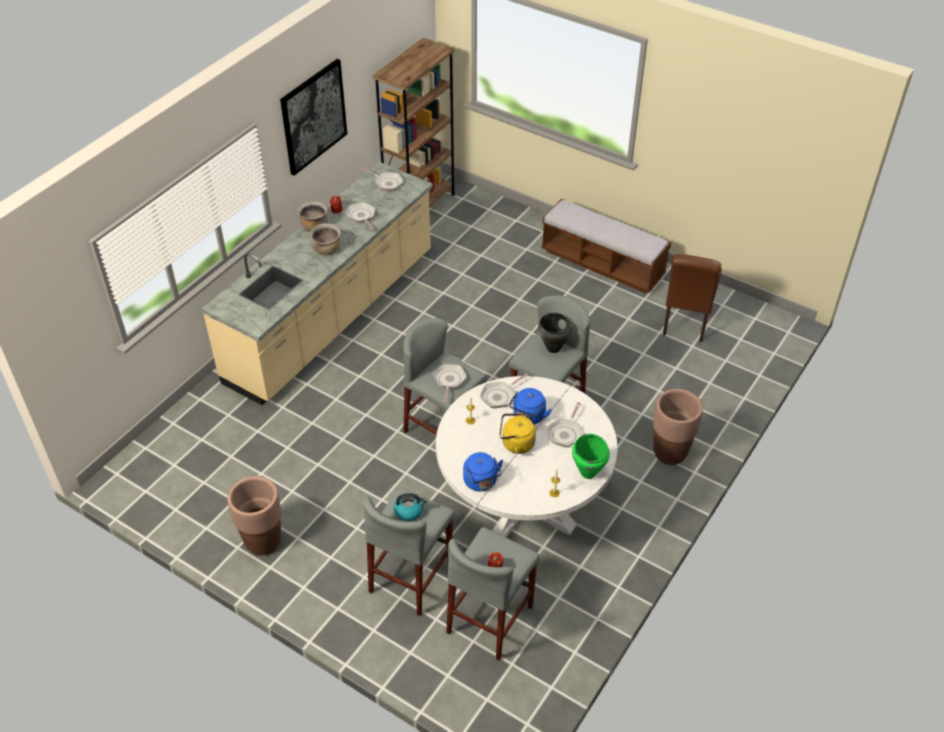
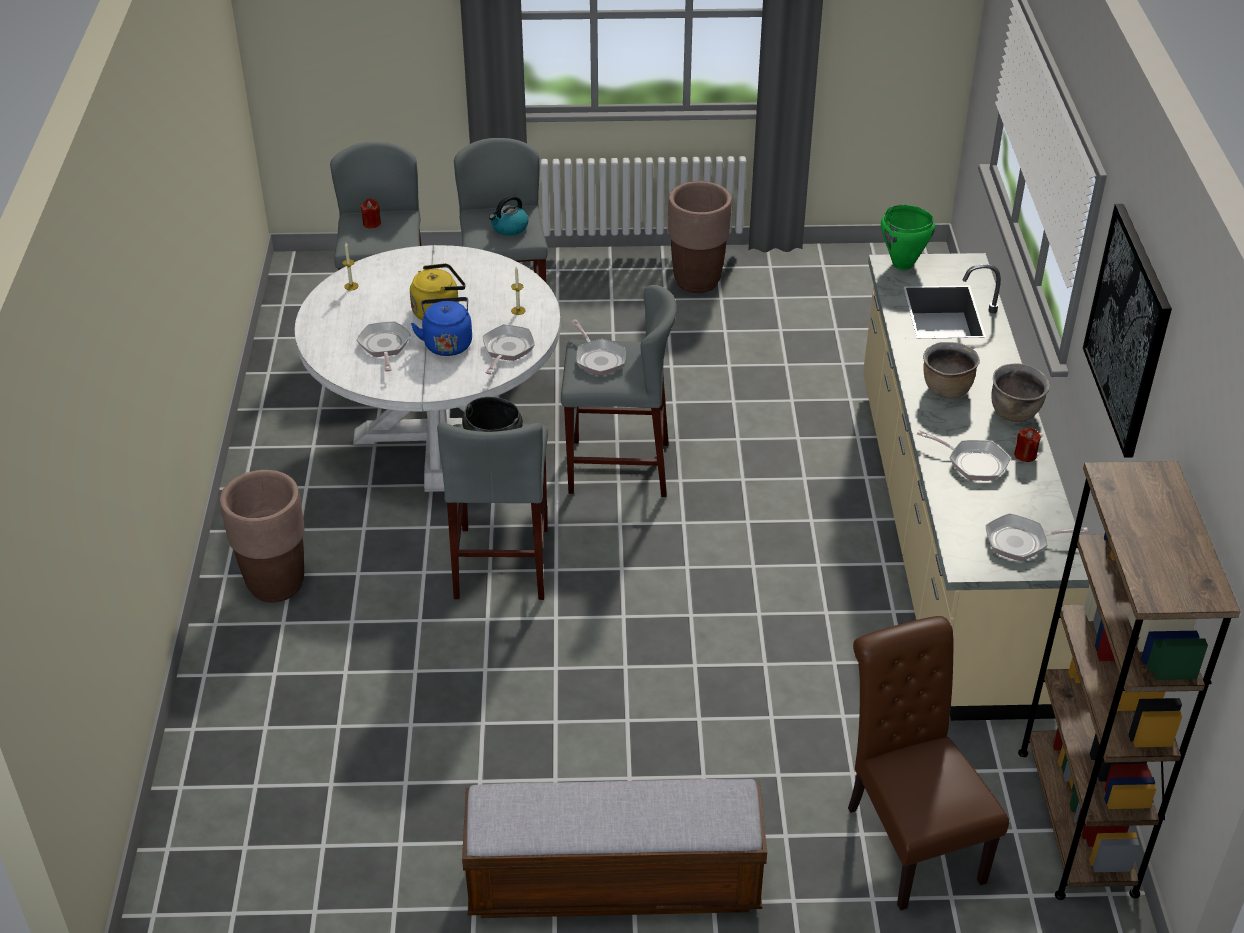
camera: 145 degrees right, 5 degrees down
(481, 482) = (446, 262): blue kettle -> none
(588, 472) = (323, 320): green cooking pot -> green cooking pot (903, 264)
(685, 321) = (369, 831): brown chair -> brown chair (909, 837)

